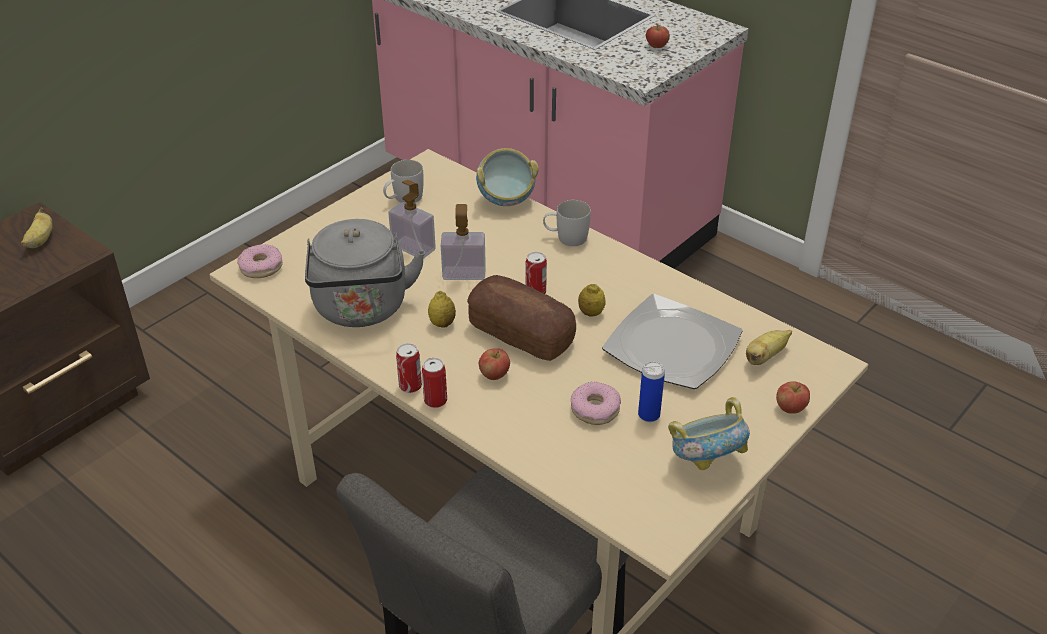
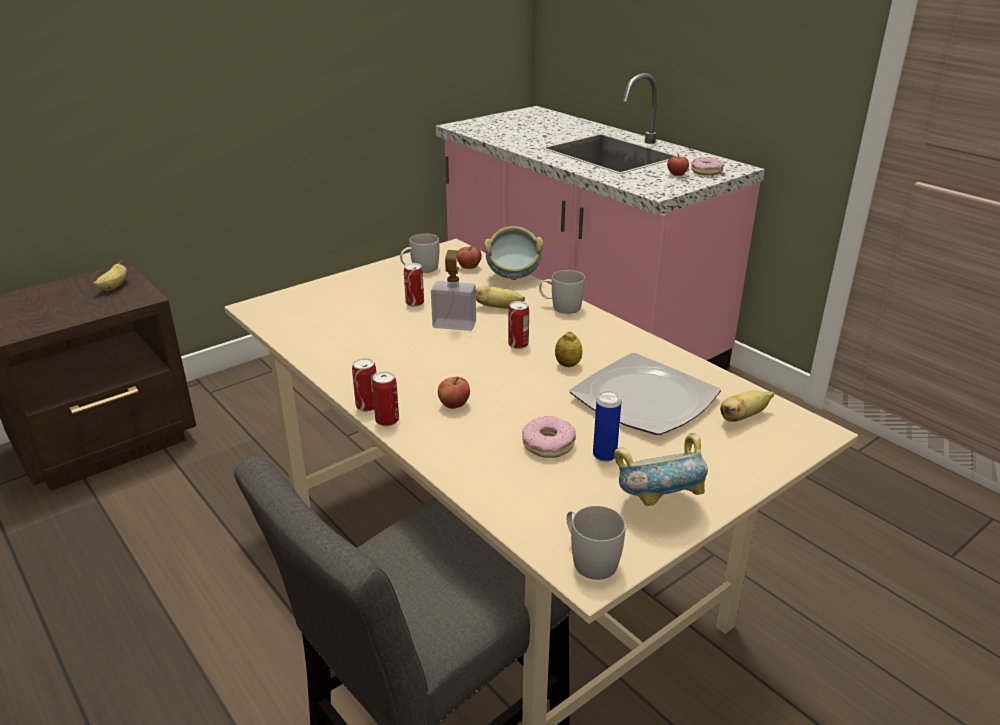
camera: 10 degrees right, 10 degrees down
(261, 267) = (271, 305): donut -> donut (706, 171)
(362, 309) = (347, 343): grey kettle -> none
(413, 248) = (414, 303): soap dispenser -> can
(442, 323) = (419, 360): lemon -> none
(503, 246) = (498, 308): none -> banana
(521, 333) = (493, 374): bread -> none
(658, 523) = (589, 558): none -> white mug
(790, 408) = (763, 465): apple -> apple (469, 267)

